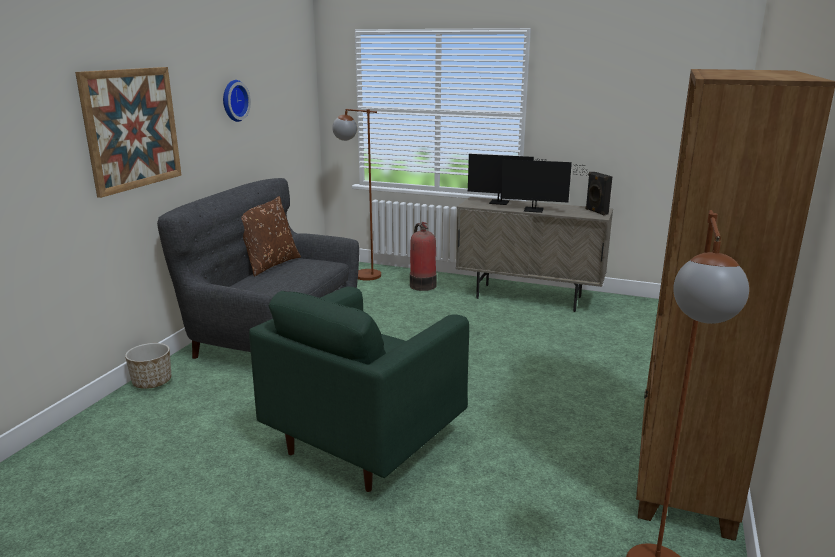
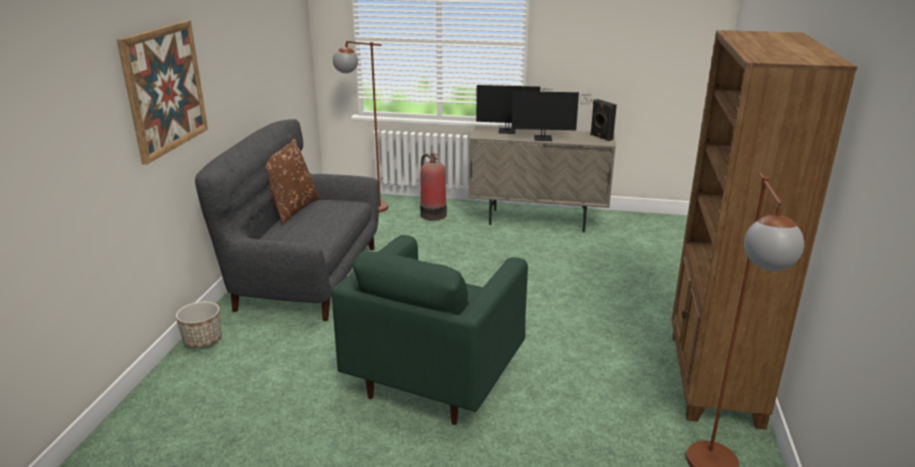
camera: 10 degrees left, 5 degrees up
(233, 100) = (243, 44): wall clock -> none

